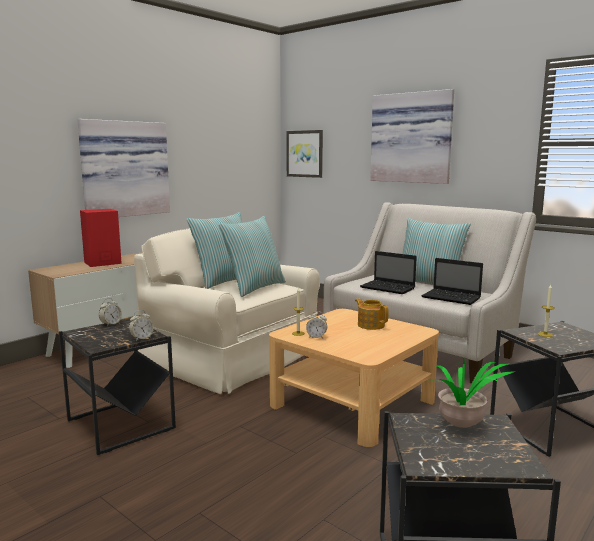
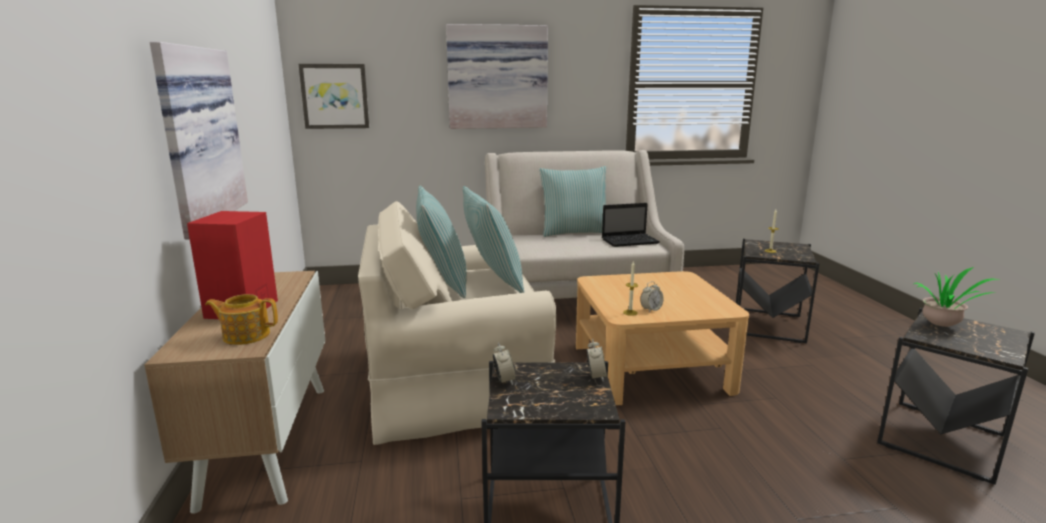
camera: 50 degrees left, 5 degrees up
(370, 325) = (645, 284): teapot -> teapot (245, 335)
(388, 288) = (566, 246): laptop -> none

